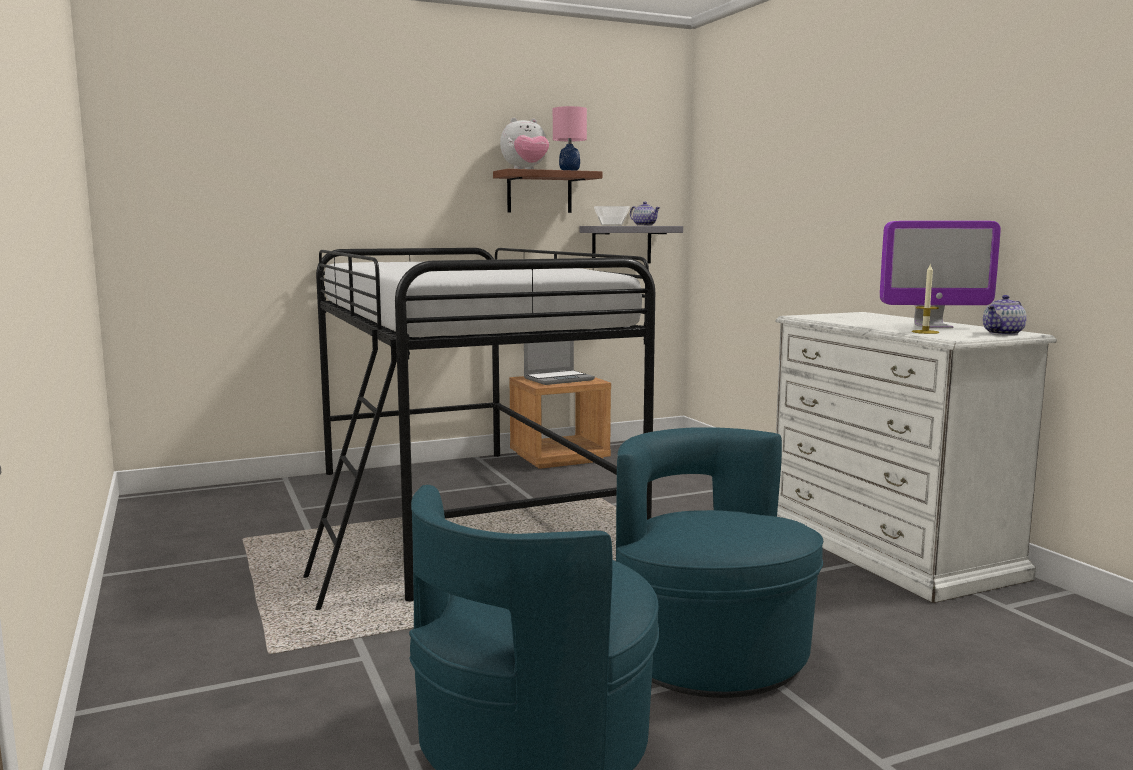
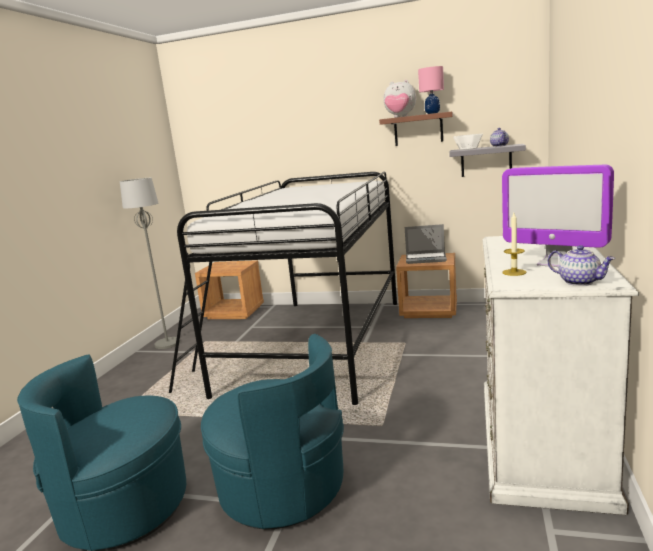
camera: 40 degrees right, 5 degrees up
(159, 554) = (167, 344): none -> grey floor lamp
(221, 495) = (234, 312): none -> brown nightstand
(713, 655) = (282, 487): turquoise armchair -> turquoise armchair turned 105 degrees clockwise
(1003, 334) = (580, 282): teapot -> teapot turned 135 degrees counterclockwise

